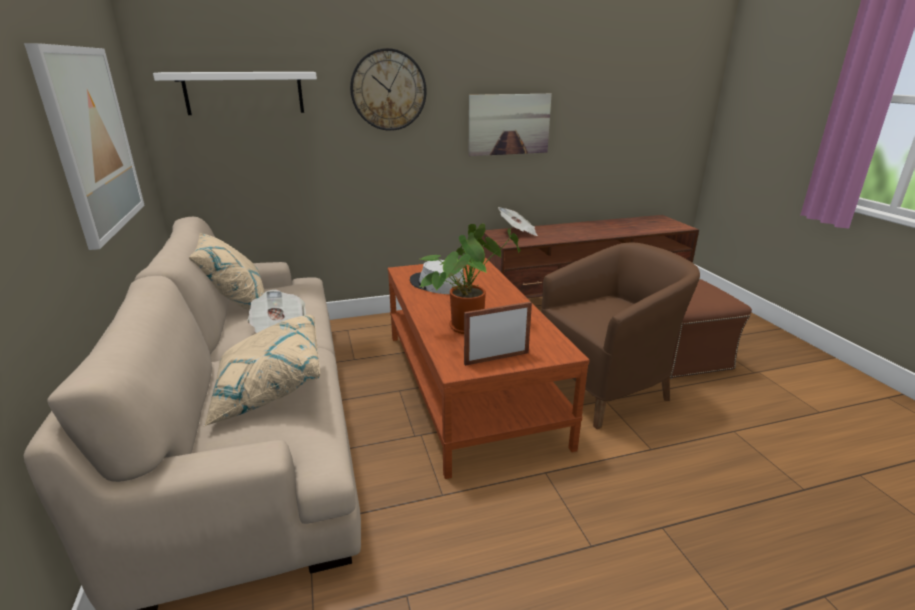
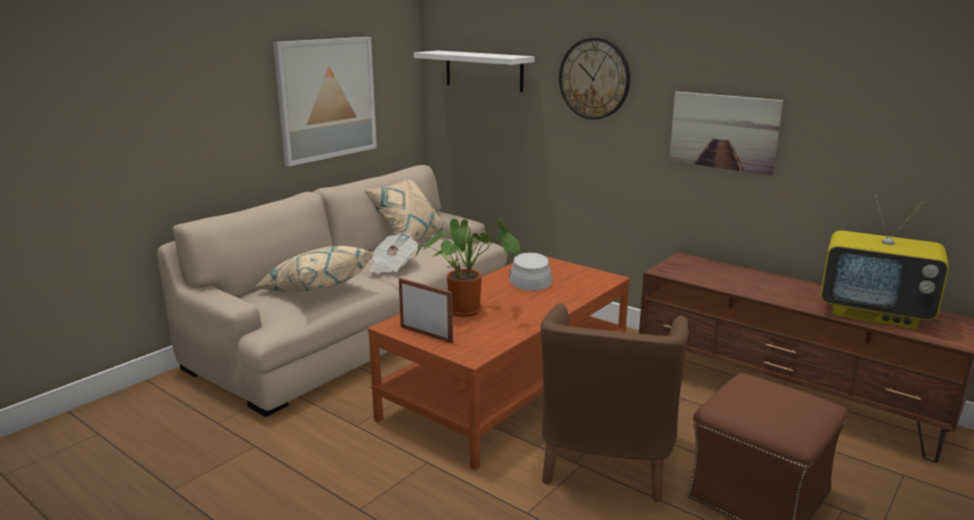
camera: 55 degrees right, 5 degrees down
(518, 232) = (706, 266): newspaper -> none
(605, 388) = (605, 459): brown armchair -> brown armchair turned 75 degrees clockwise
(634, 227) = (875, 314): none -> television

